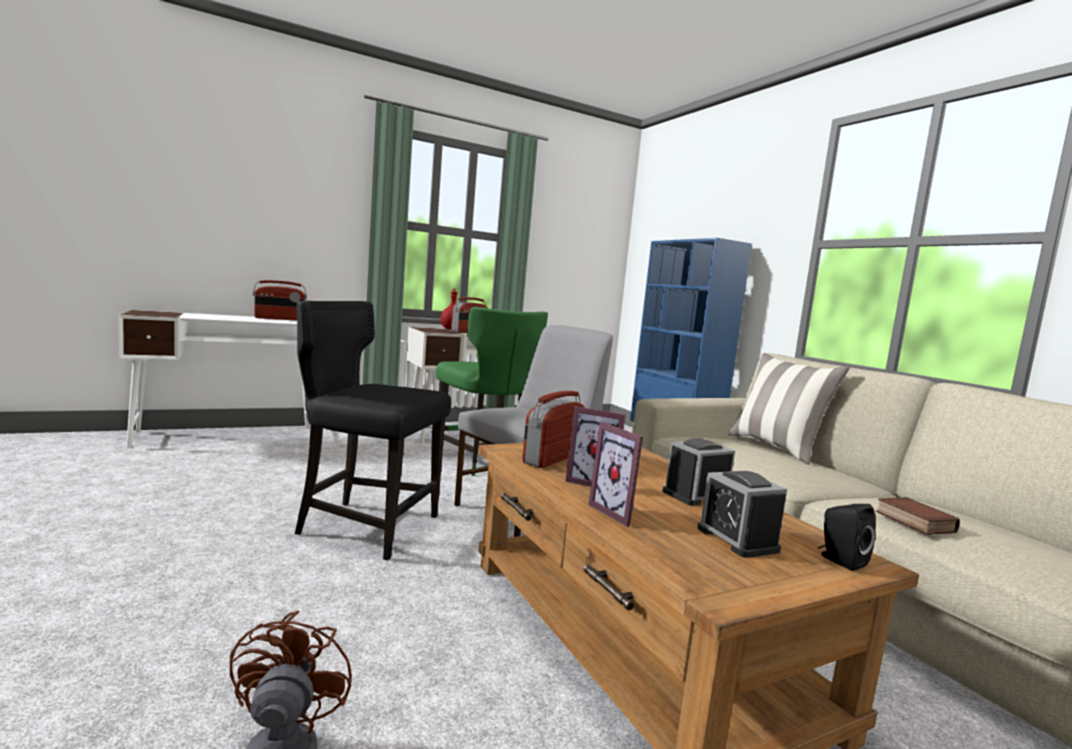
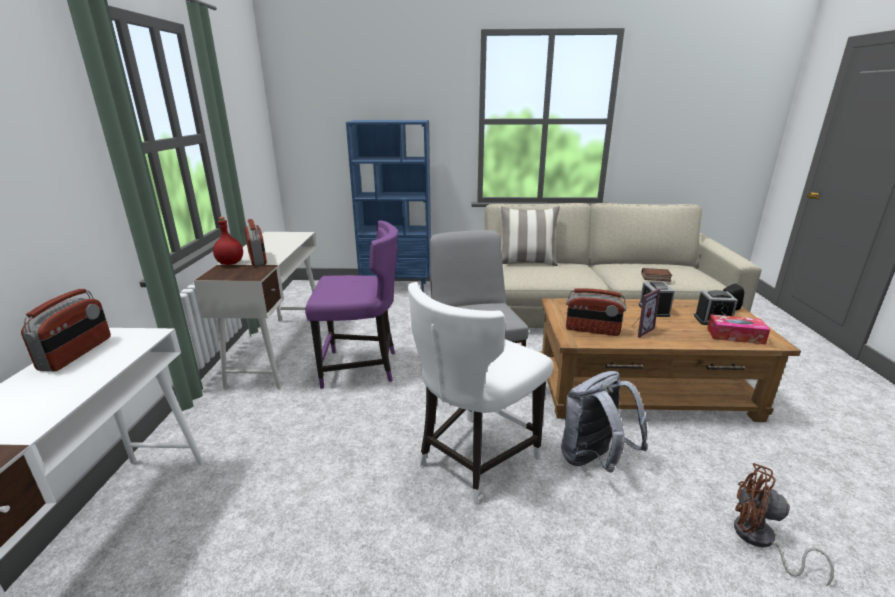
camera: 60 degrees left, 15 degrees up
(365, 526) = (474, 459): black chair -> white chair
(403, 597) = (594, 460): none -> grey backpack
(483, 462) = (361, 368): green chair -> purple chair
(552, 458) = (592, 330): radio -> radio turned 45 degrees counterclockwise
(619, 513) = (687, 336): picture frame -> none
(687, 554) = (735, 336): none -> tissue box

